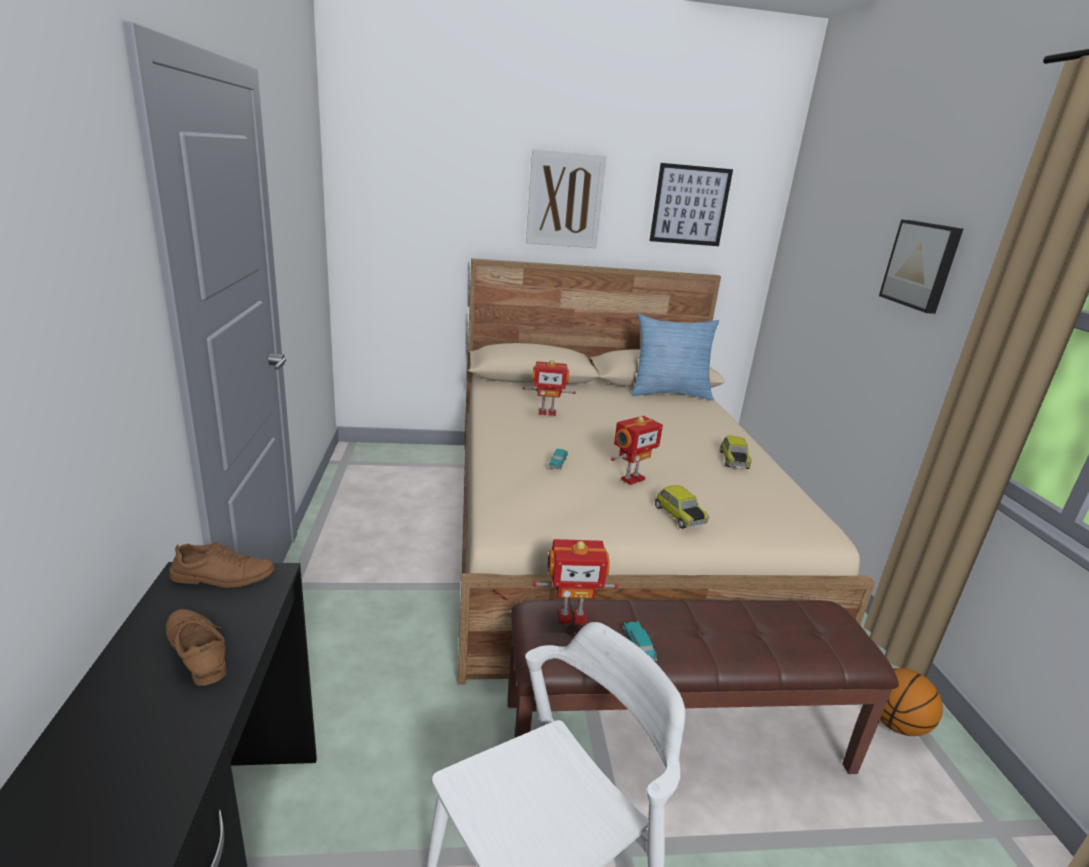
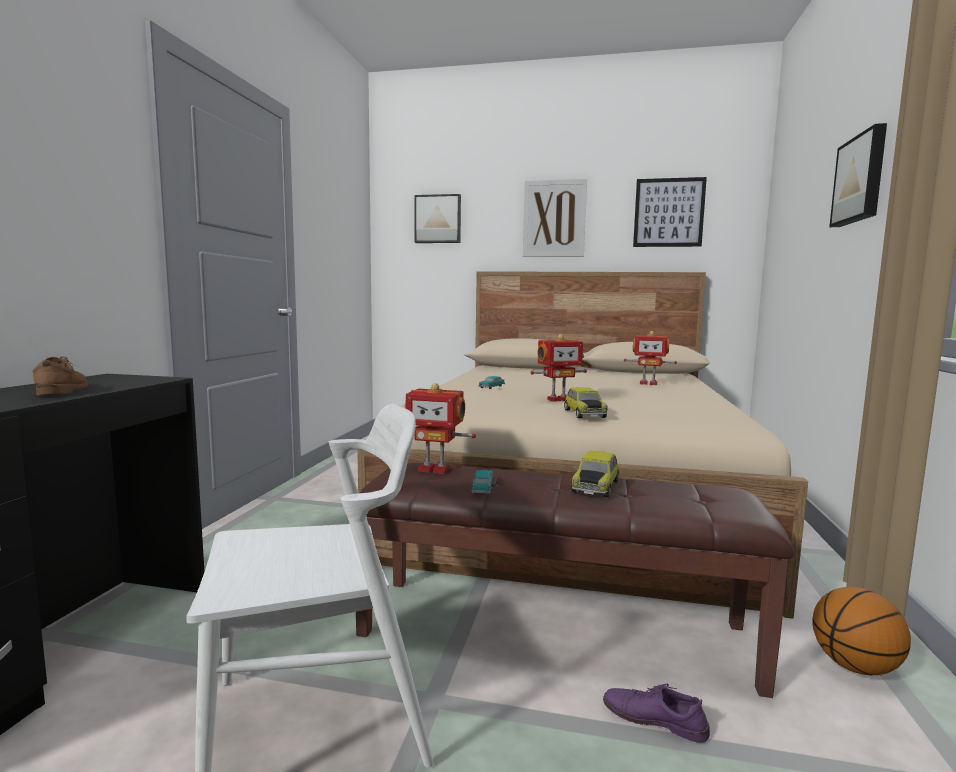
camera: 20 degrees right, 15 degrees down
(223, 576) = (131, 377): brown shoe -> none
(419, 186) = (438, 219): none -> picture
(547, 412) = (517, 376): toy robot -> toy robot (648, 383)
(668, 393) = (651, 374): pillow -> none
(733, 460) = (680, 398): toy car -> toy car (594, 486)
(791, 820) = (654, 719): none -> purple shoe

